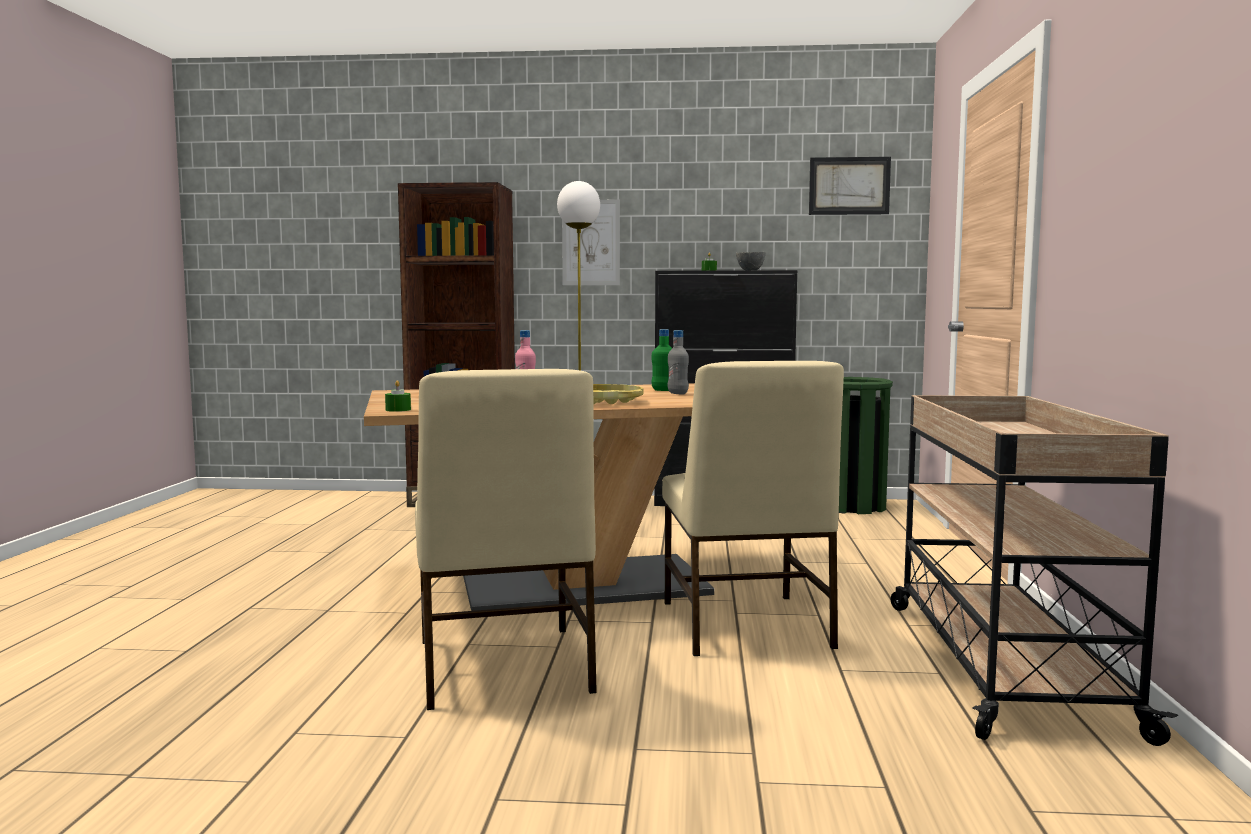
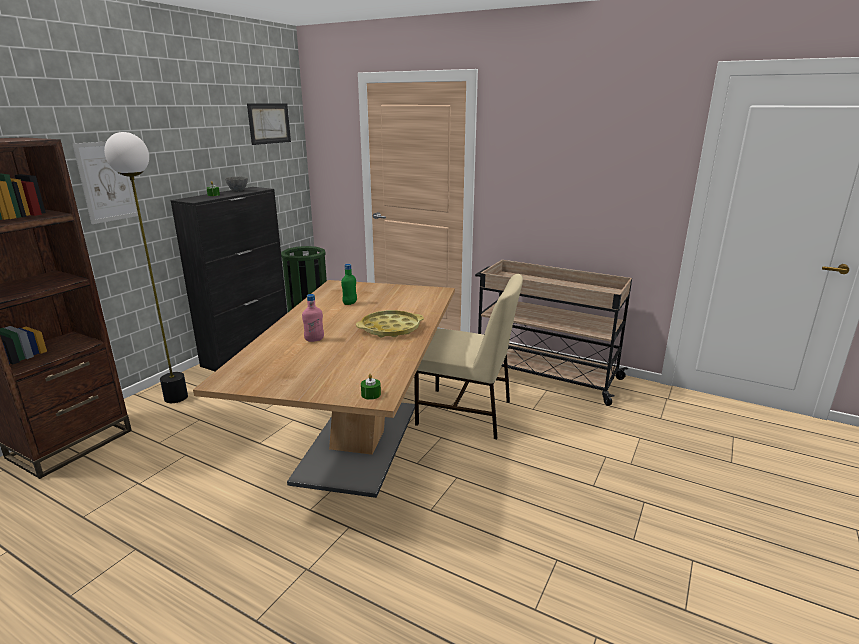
camera: 65 degrees left, 15 degrees up
(501, 667) = (476, 504): beige chair -> none
(678, 393) = (372, 304): grey bottle -> none

